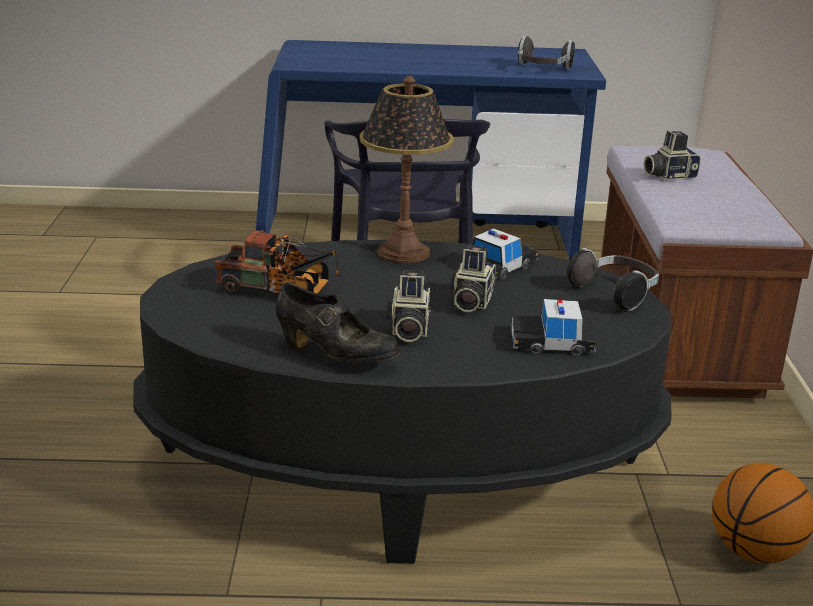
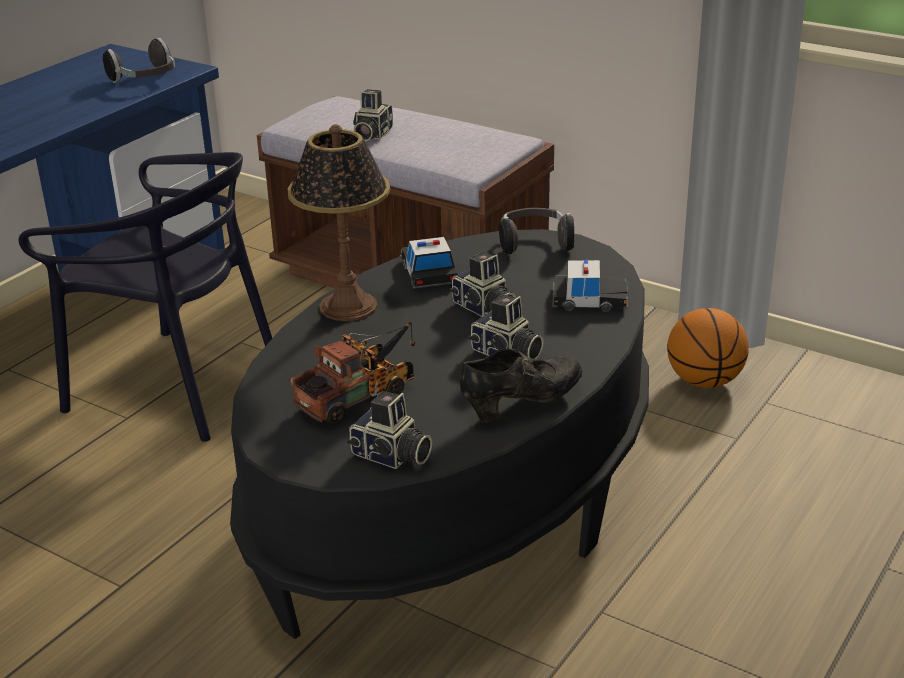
camera: 55 degrees left, 5 degrees up
(204, 325) = (391, 456): none -> camera
(551, 342) = (589, 299): toy car -> toy car turned 120 degrees counterclockwise

